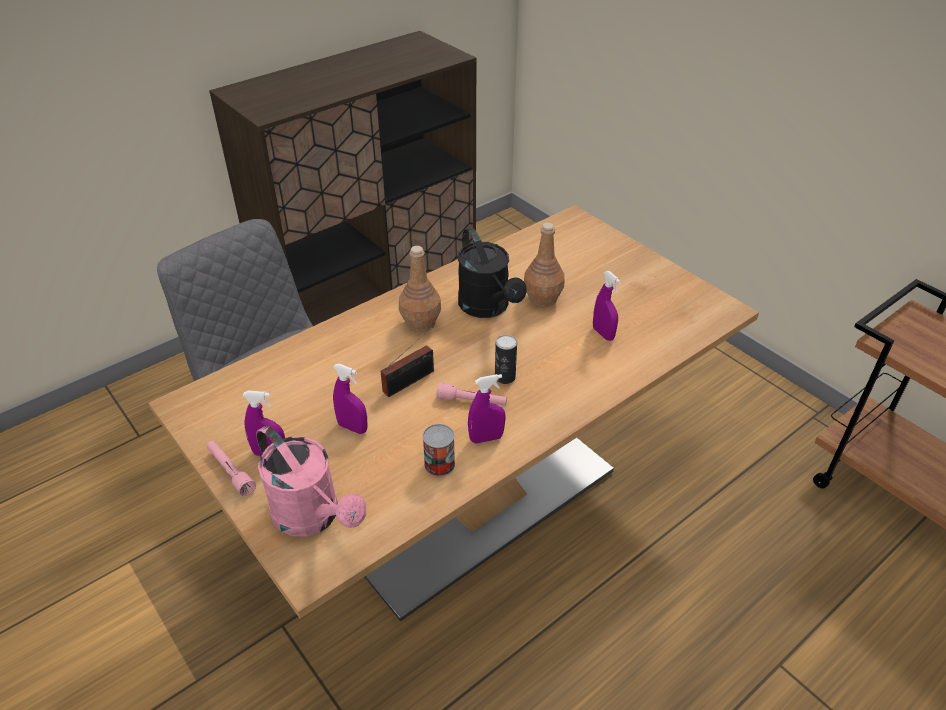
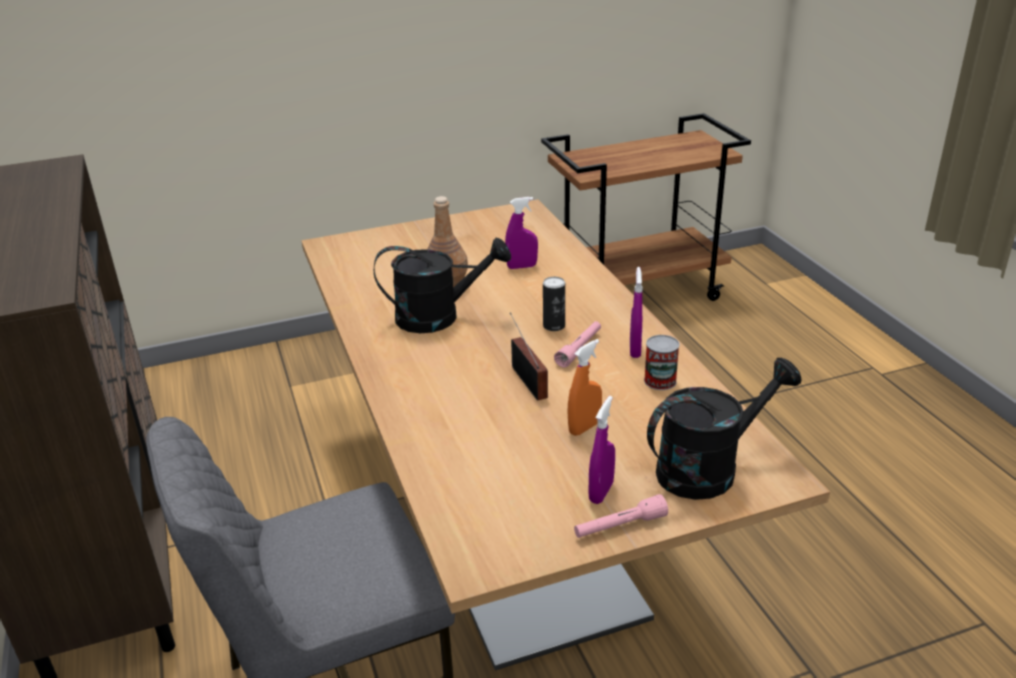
camera: 70 degrees left, 10 degrees down
(313, 517) = (708, 468): pink watering can -> black watering can
(352, 427) = (584, 428): purple spray bottle -> orange spray bottle
(421, 323) = (435, 360): brown bottle -> none

